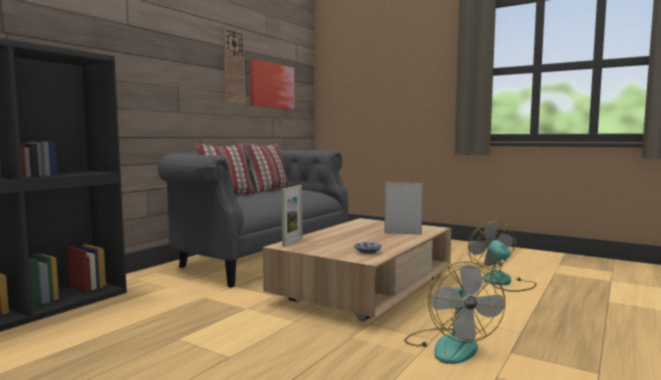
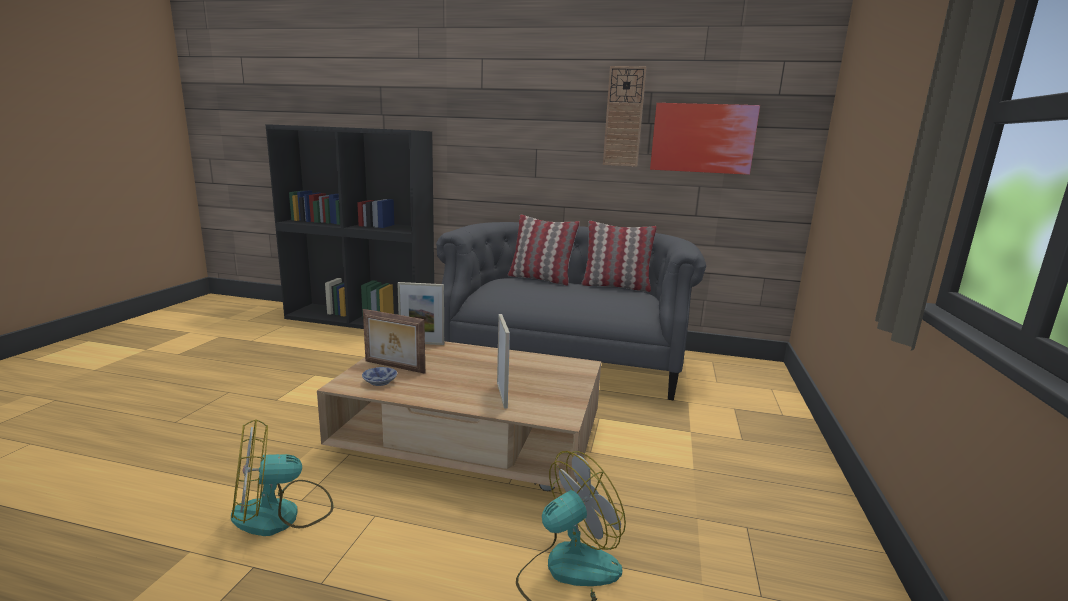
camera: 70 degrees right, 10 degrees up
(341, 249) = (394, 367): none -> picture frame

